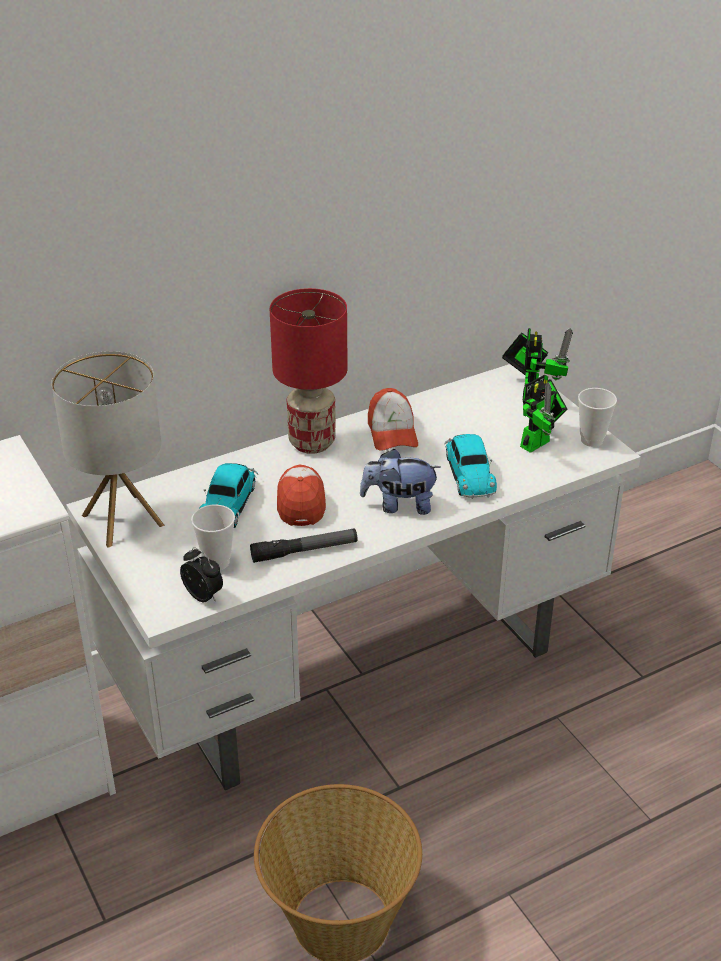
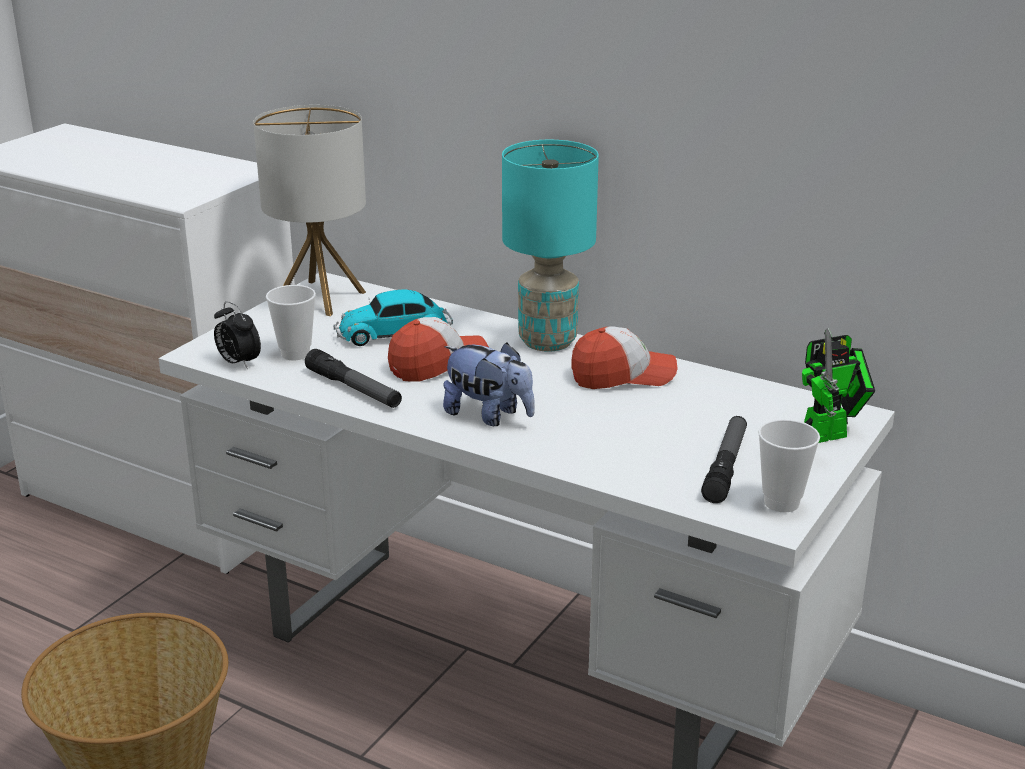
camera: 60 degrees right, 10 degrees down
(204, 596) = (238, 363): alarm clock -> alarm clock turned 120 degrees clockwise
(312, 443) = (546, 342): red table lamp -> turquoise table lamp
(392, 432) = (623, 376): cap -> cap turned 150 degrees counterclockwise
(399, 505) = (489, 415): plush toy -> plush toy turned 150 degrees clockwise
(469, 472) = (601, 439): toy car -> none
(538, 442) = (725, 466): toy robot -> flashlight

